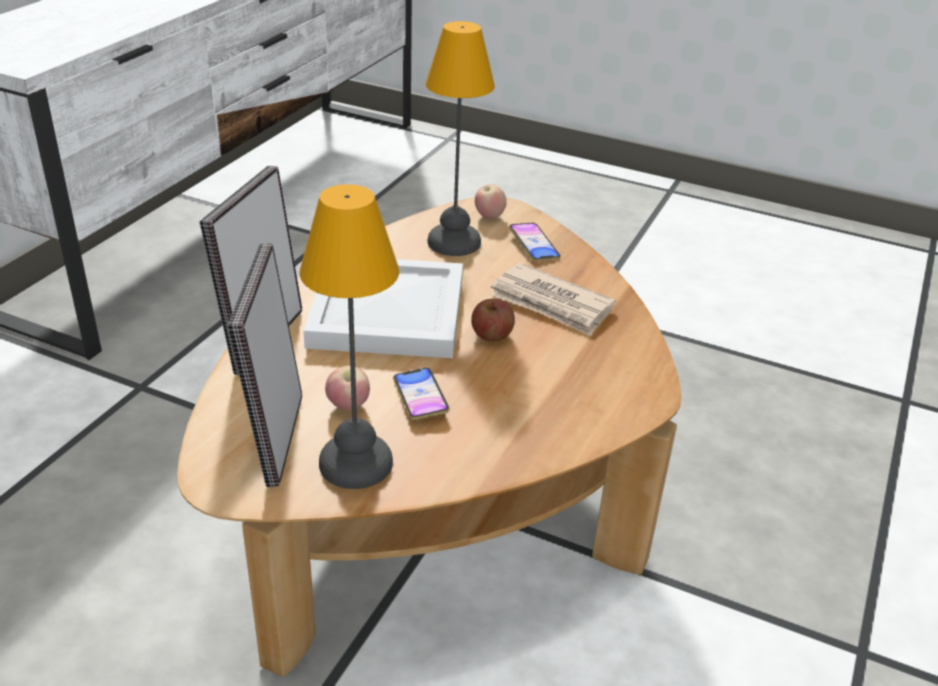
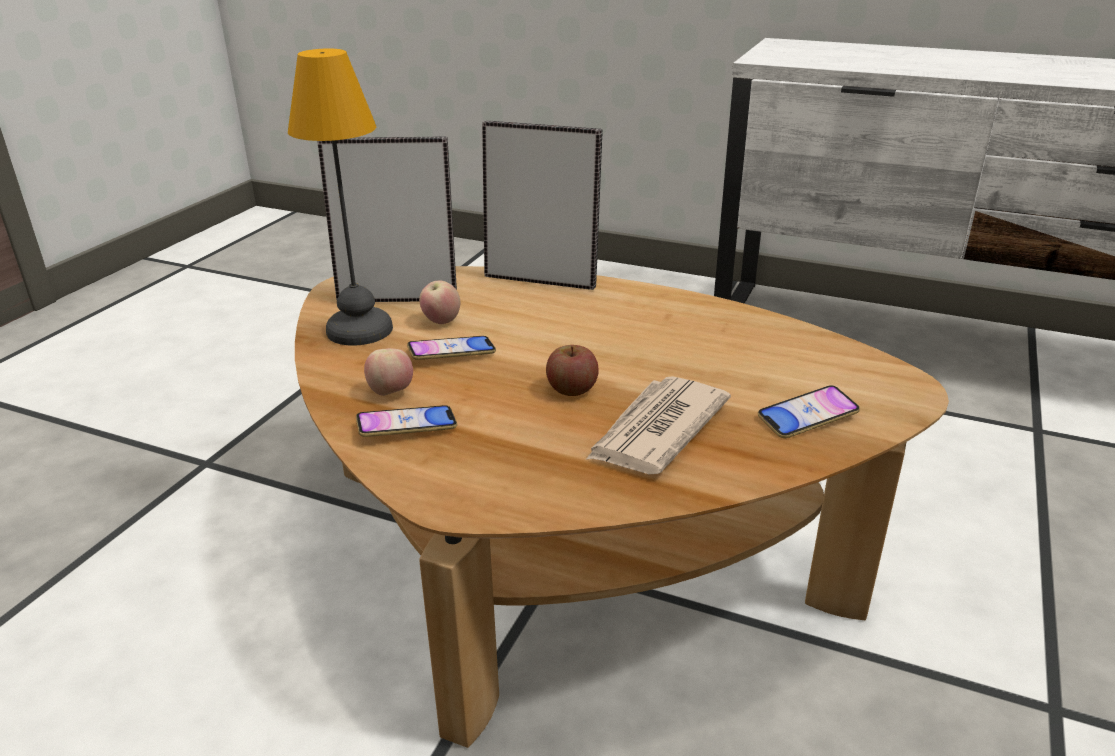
camera: 90 degrees right, 5 degrees down
(390, 311) = (606, 331): white tray -> none
(452, 242) = (780, 359): table lamp -> none
(489, 216) = (872, 383): apple -> apple (391, 392)
(551, 421) = (407, 427): none -> phone

